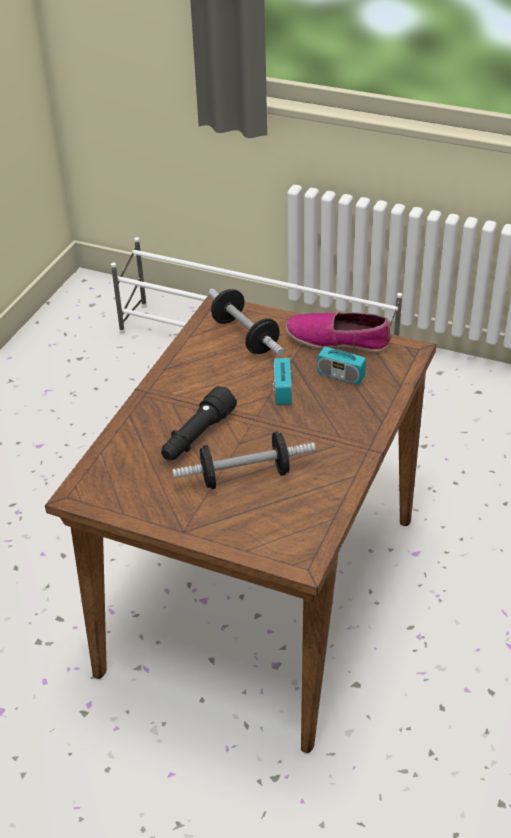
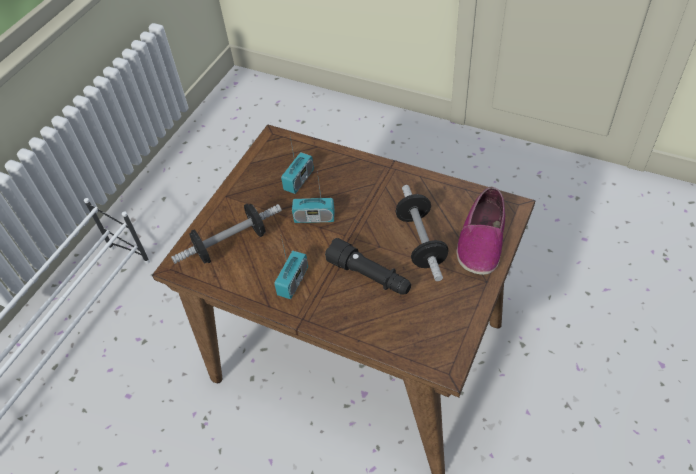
camera: 85 degrees left, 10 degrees up
(194, 382) = (293, 281): none -> radio
(338, 340) = (250, 181): shoe -> shoe (481, 240)

